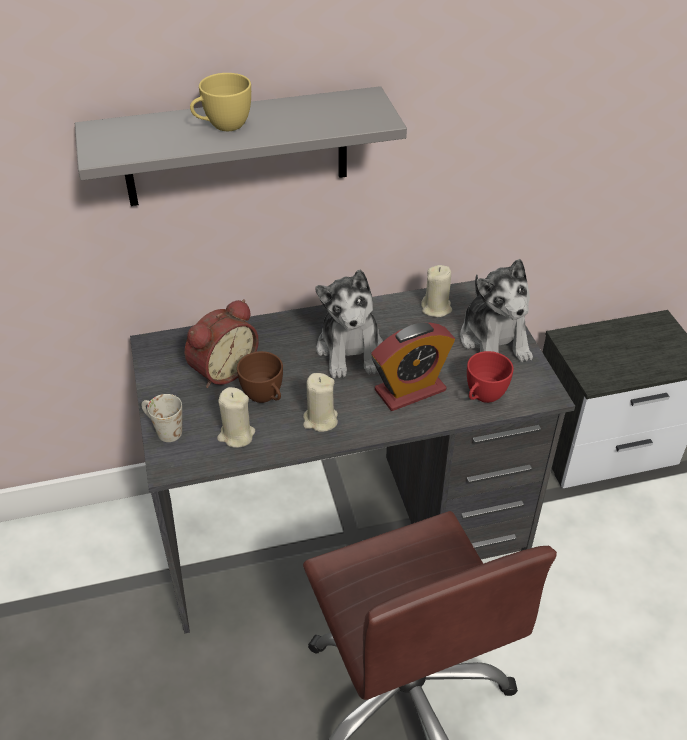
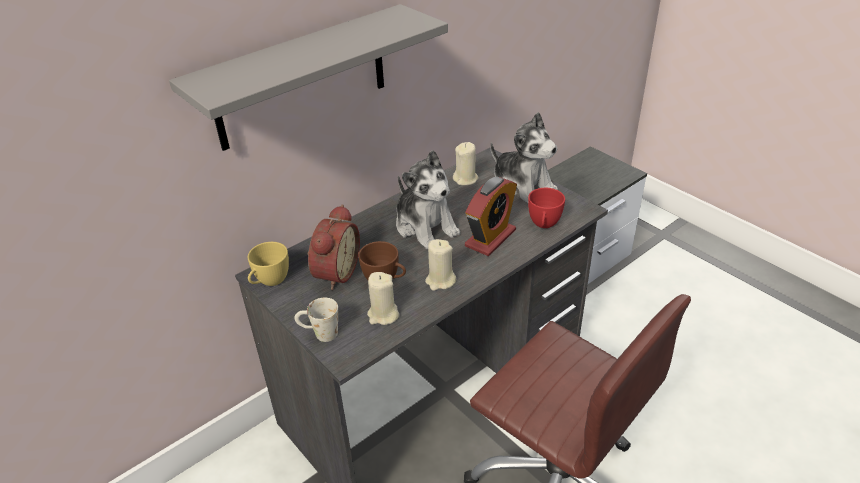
camera: 25 degrees left, 5 degrees down
(222, 126) = (304, 53): yellow cup -> yellow cup (269, 281)

